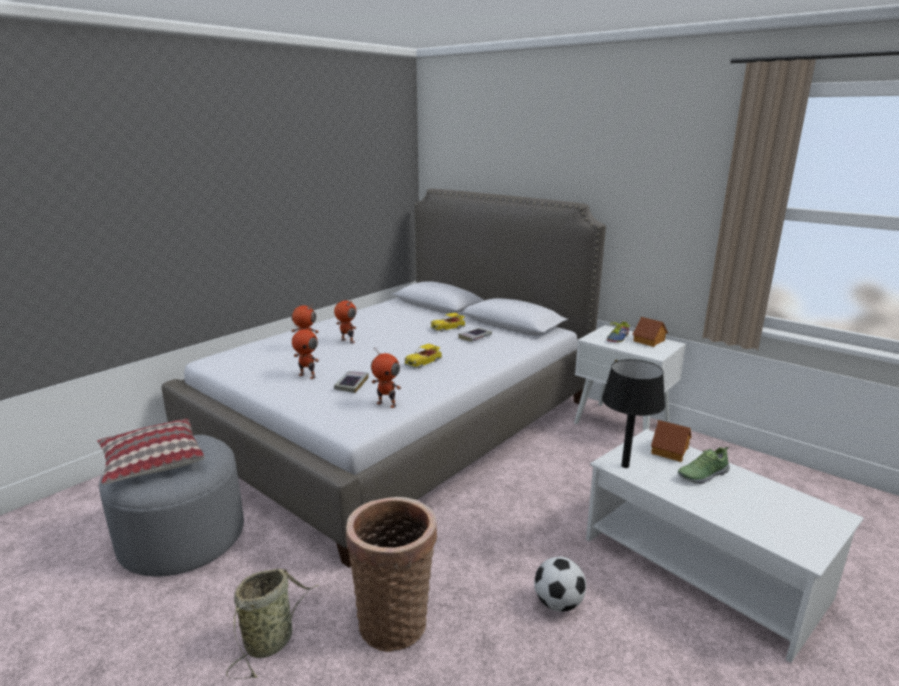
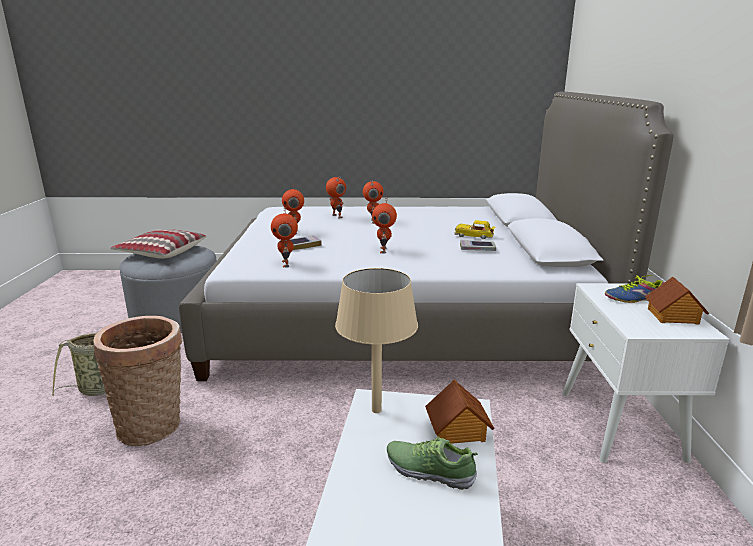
camera: 50 degrees right, 0 degrees up
(424, 362) = (384, 250): toy car -> toy robot
(558, 603) = (239, 503): football -> none
(625, 466) = (376, 410): black table lamp -> beige table lamp

